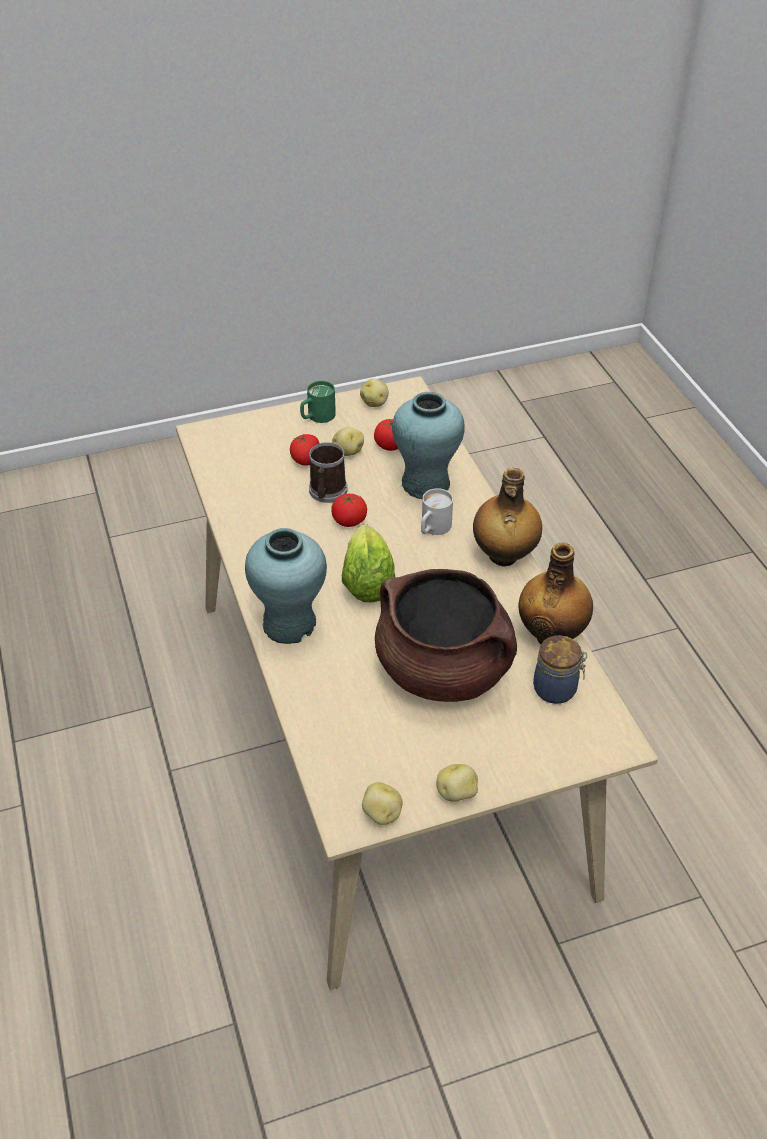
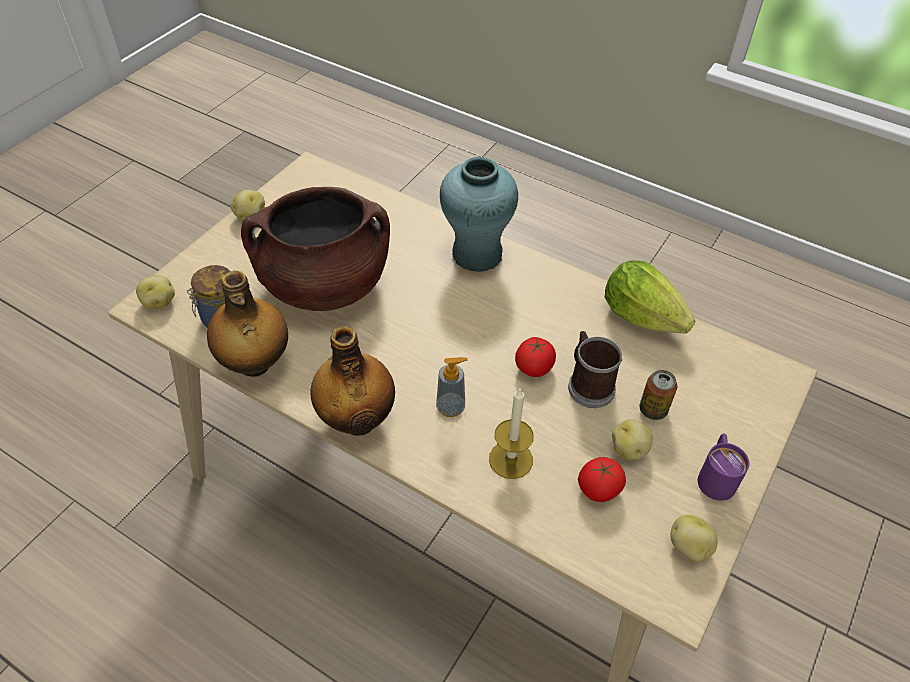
camera: 140 degrees right, 5 degrees up
(306, 460) = (653, 410): tomato -> can
(317, 417) = (716, 475): green mug -> purple mug
(367, 583) = (453, 319): lettuce -> lettuce (641, 316)
(381, 814) = (291, 182): potato -> potato (159, 301)
(425, 483) = (511, 459): turquoise vase -> candle
(433, 529) = (450, 407): white mug -> soap dispenser

